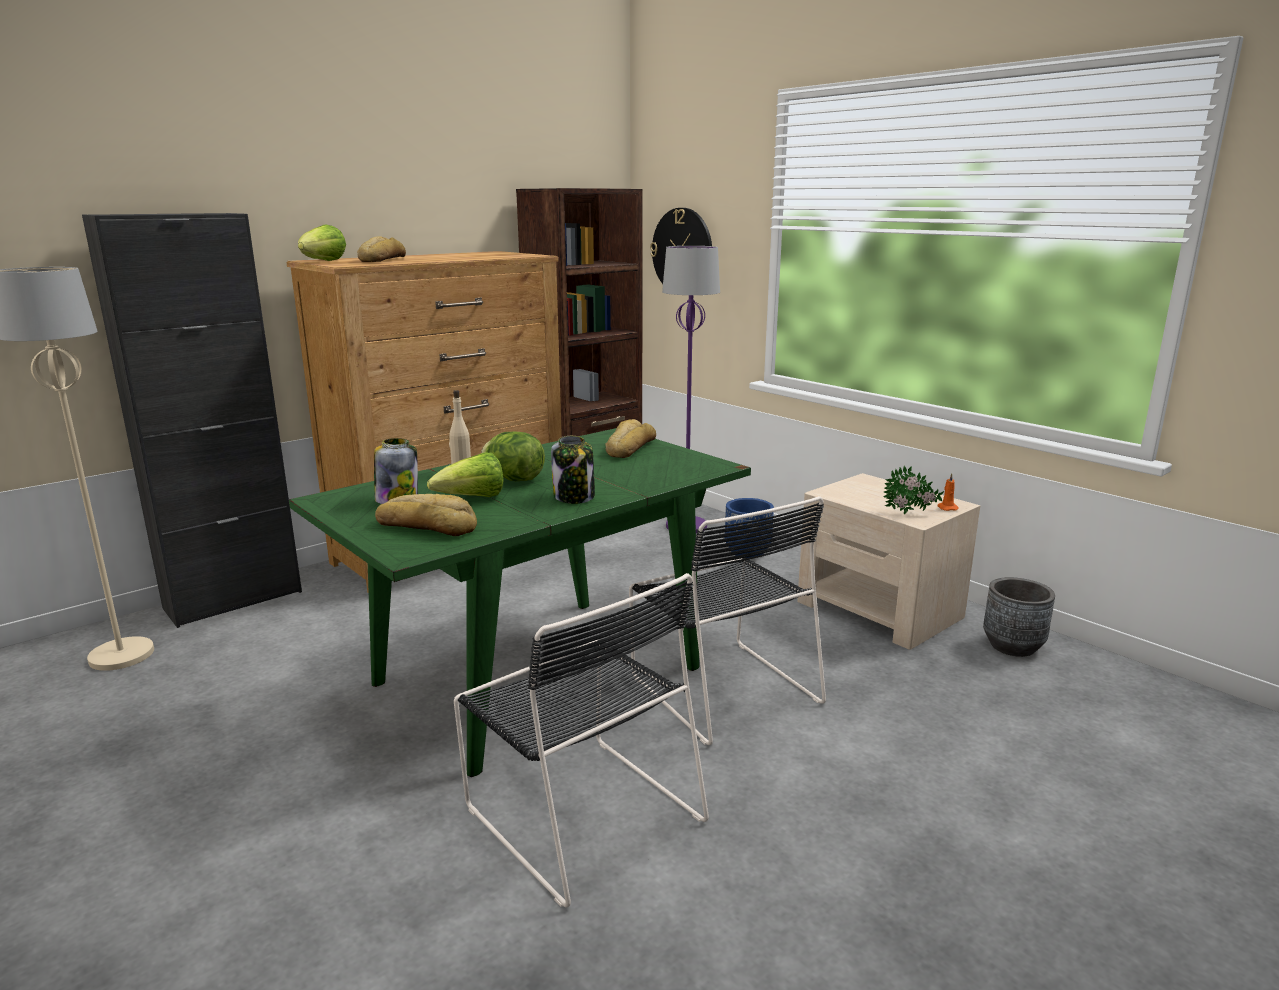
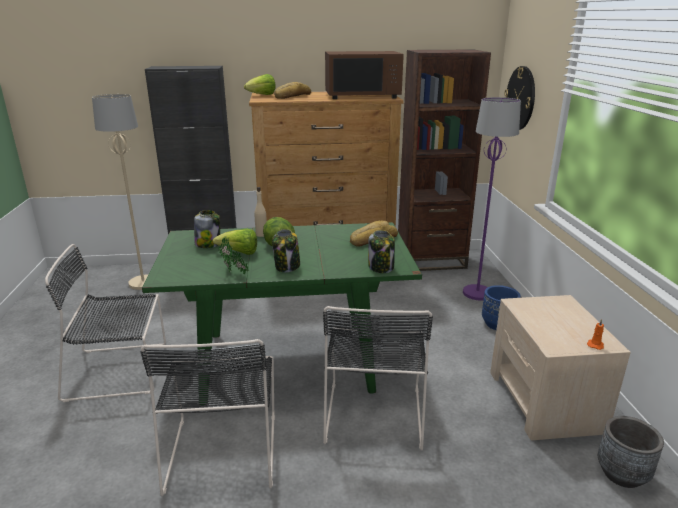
camera: 35 degrees right, 5 degrees up
(258, 790) = (121, 370): none -> black chair
(427, 526) = (195, 264): bread -> none
(487, 255) = (362, 96): none -> brown microwave
(694, 471) = (381, 267): none -> jar
(910, 513) = (556, 340): potted plant -> potted plant (234, 273)

